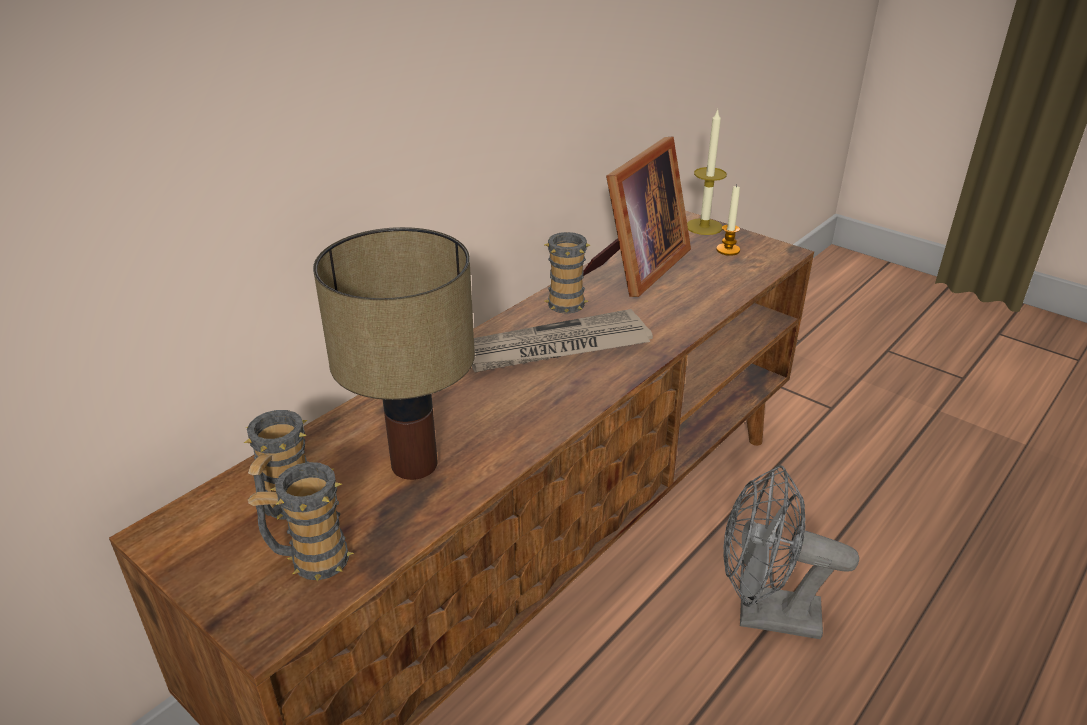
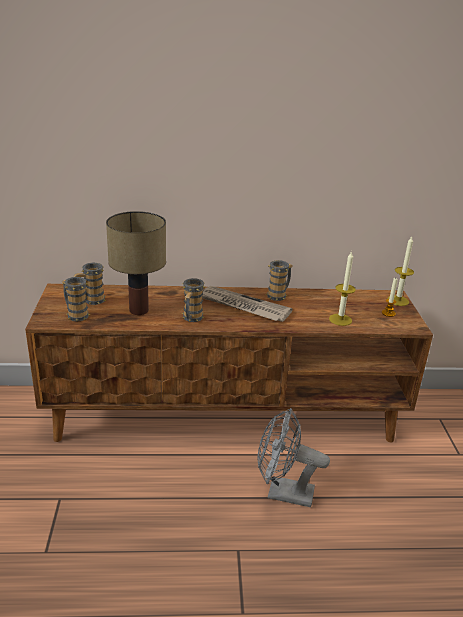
camera: 45 degrees right, 5 degrees down
(526, 419) = (191, 319): none -> mug
(635, 268) = (330, 299): picture frame -> none
(701, 291) = (340, 319): none -> candle
(764, 614) = (282, 493): grey fan -> grey fan turned 45 degrees counterclockwise

